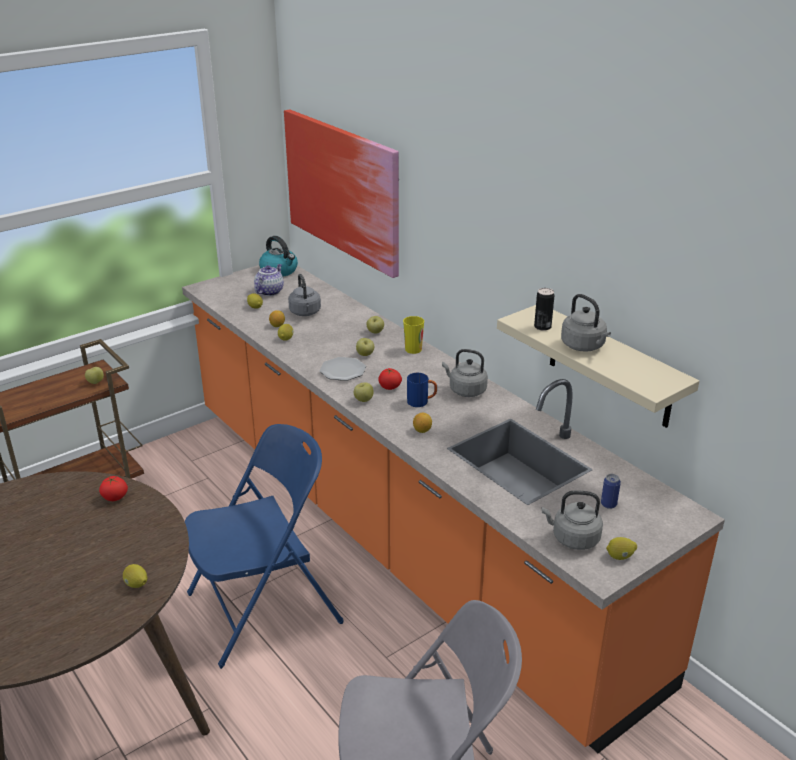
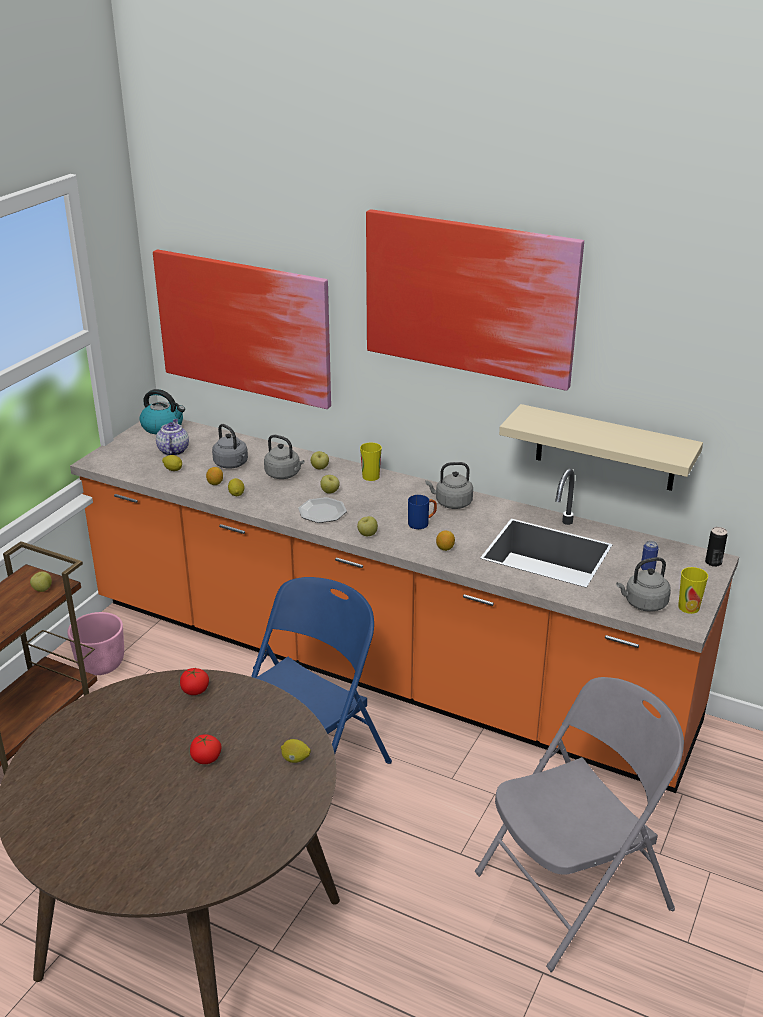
camera: 25 degrees left, 0 degrees up
(175, 464) = (101, 666): none -> pink planter
(390, 387) = (381, 517): tomato -> tomato (206, 758)
(503, 184) = (470, 297): none -> picture
(542, 327) = (544, 424): can -> can (713, 562)
(584, 346) = (593, 434): grey kettle -> grey kettle (284, 474)
(620, 556) = (688, 607): lemon -> cup

